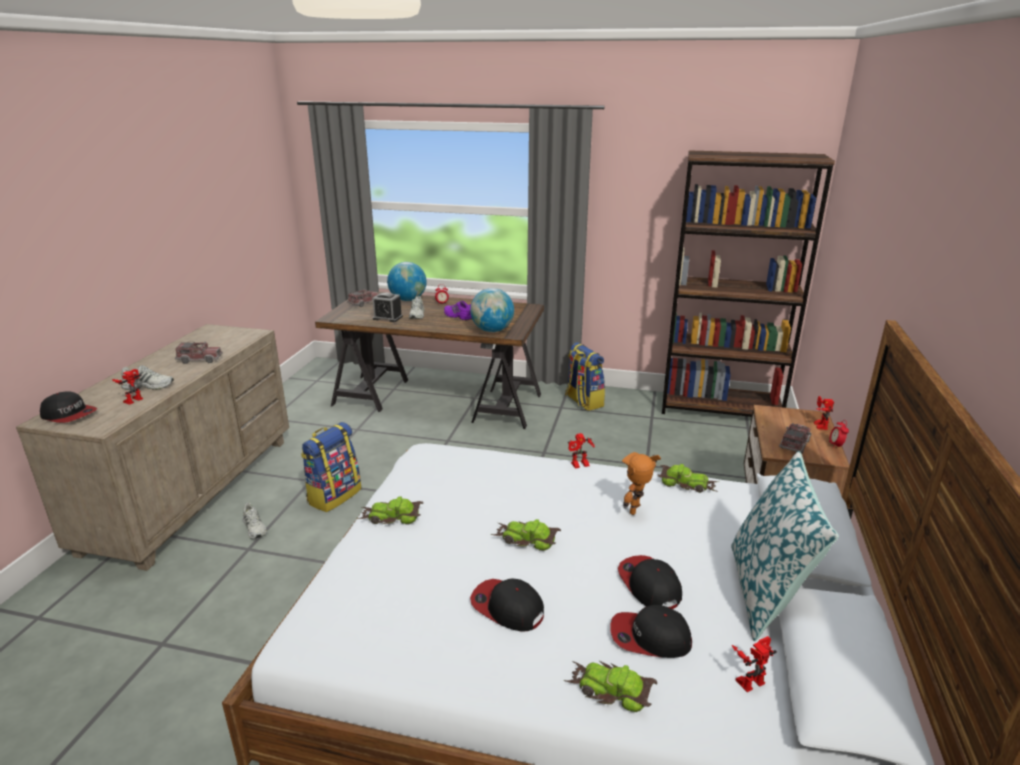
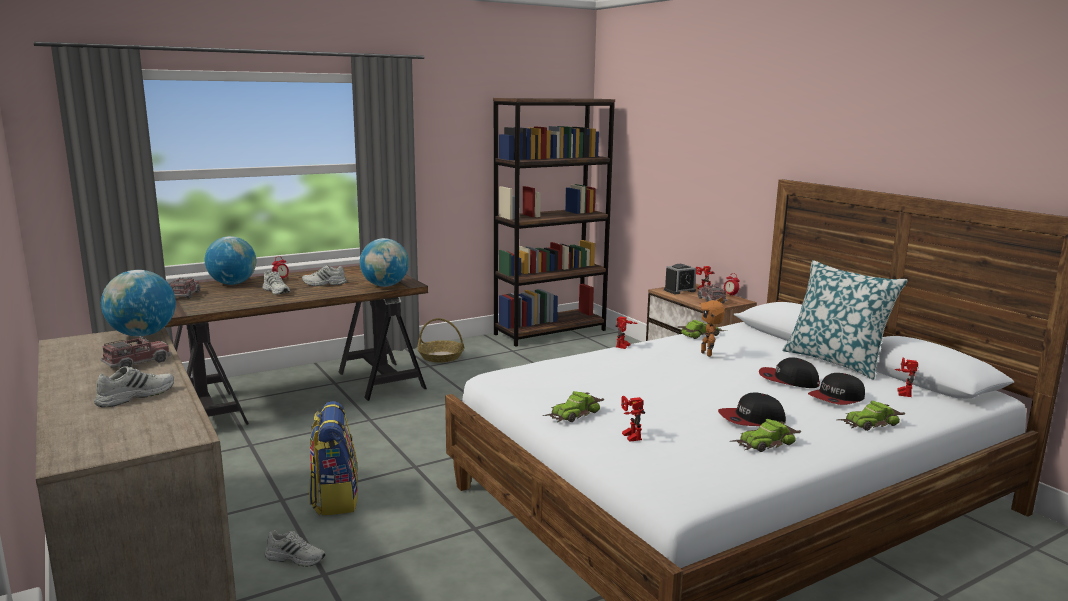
camera: 45 degrees left, 10 degrees down
(69, 415) = (94, 444): cap -> none
(132, 399) = (150, 409): toy robot -> toy robot (628, 436)
(247, 336) = (142, 334): none -> globe
(387, 318) = (248, 299): alarm clock -> alarm clock (679, 290)
(458, 316) = (324, 284): purple shoe -> white shoe
(526, 539) = (685, 388): toy car -> toy car (765, 443)
(583, 401) = (440, 357): backpack -> basket

